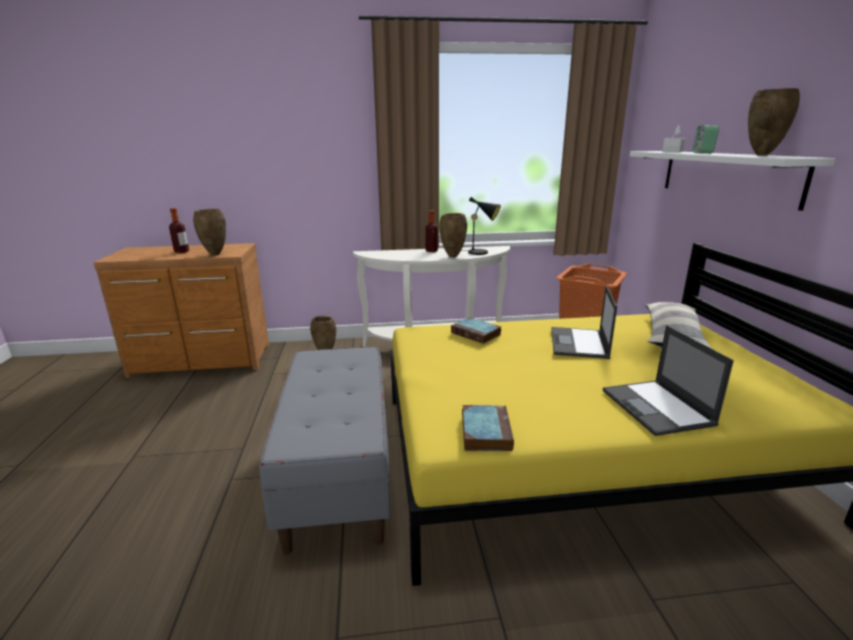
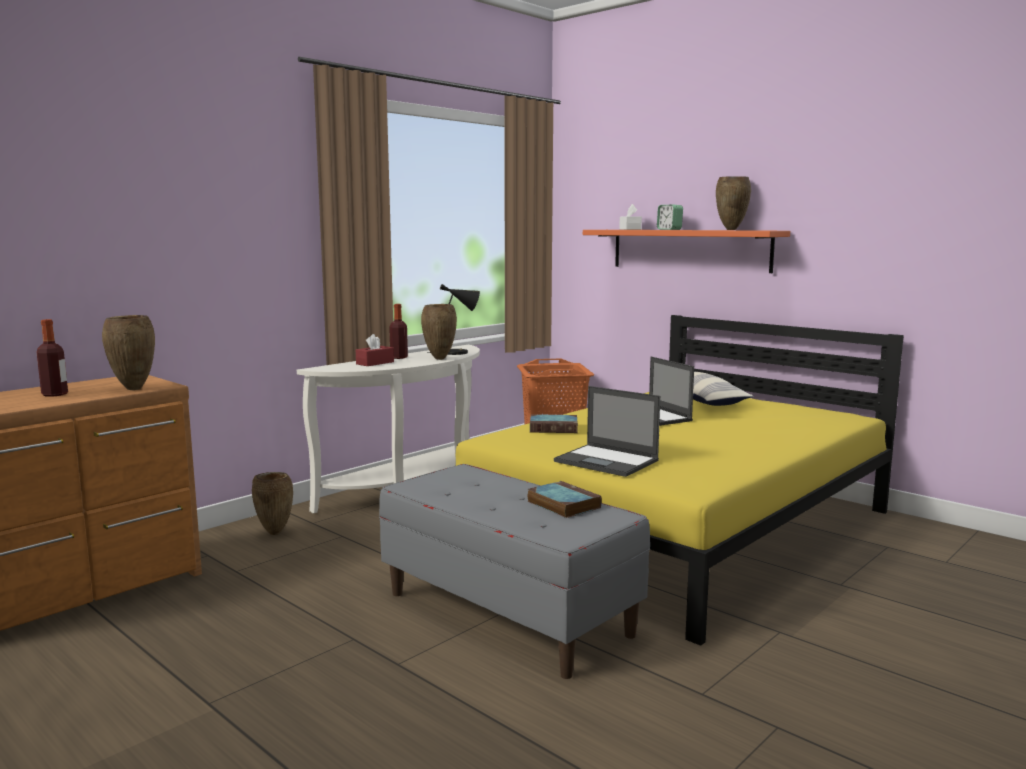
camera: 40 degrees left, 10 degrees down
(405, 253) = (375, 363): none -> red tissue box
(485, 431) = (705, 476): book -> book (562, 504)
(657, 408) = (775, 438): laptop -> laptop (607, 461)
(726, 175) = (689, 249): white shelf -> orange shelf

